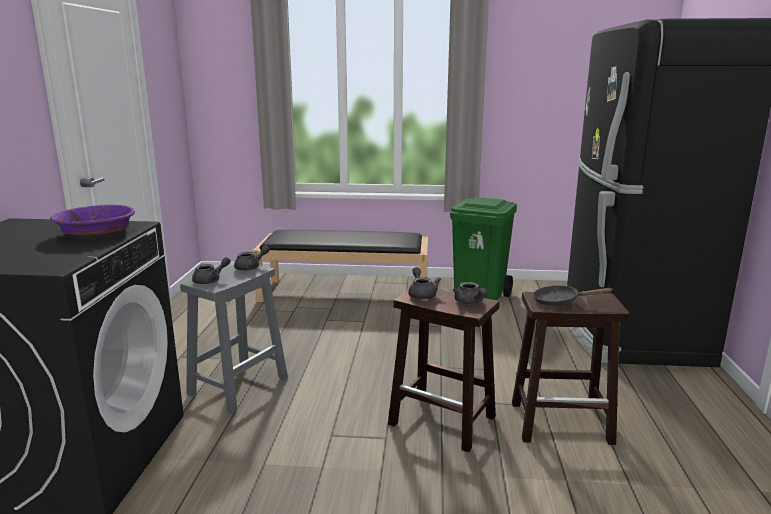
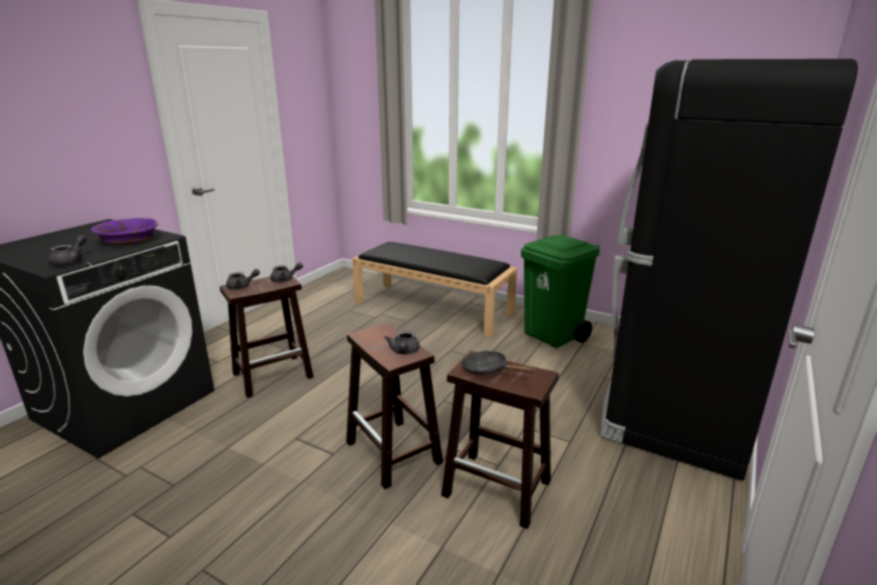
camera: 25 degrees right, 5 degrees up
(239, 385) = (274, 375): grey stool -> brown stool
(422, 294) = (376, 333): grey teapot -> grey teapot (71, 261)

